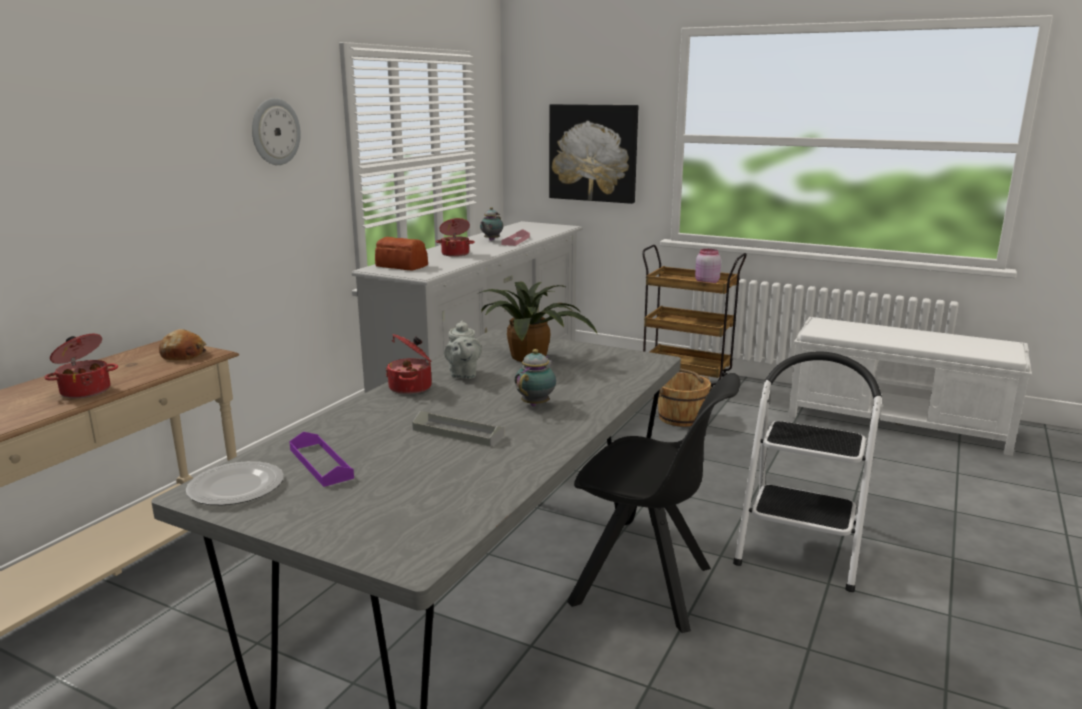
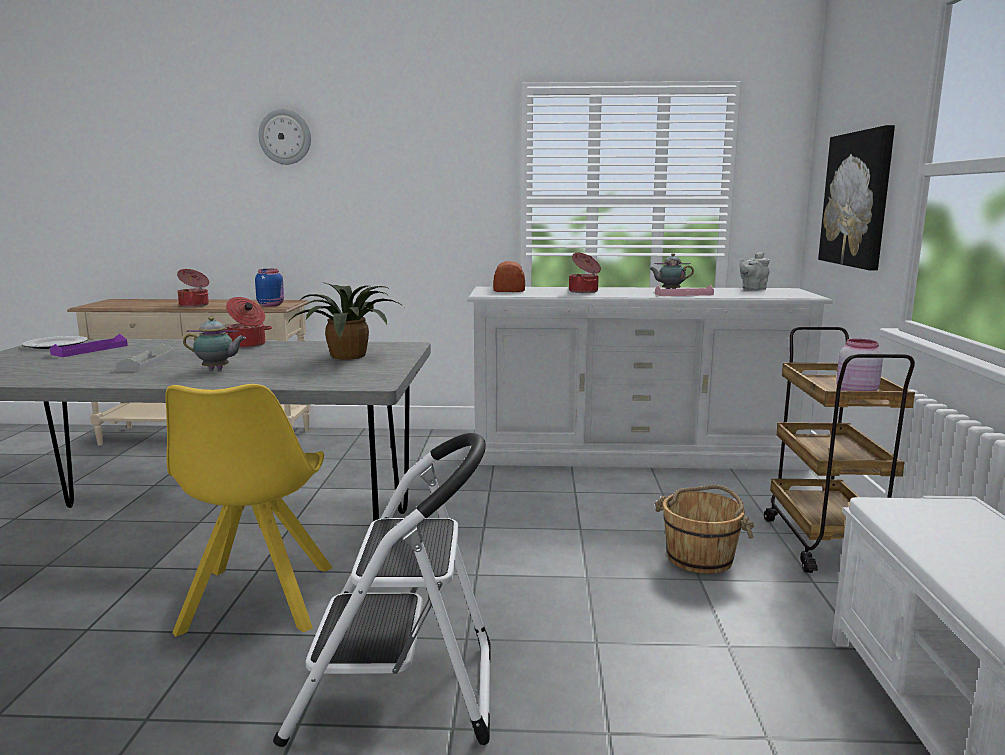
camera: 65 degrees right, 5 degrees down
(183, 354) = (271, 305): bread -> blue jar
(275, 132) = (430, 160): wall clock -> wall clock (285, 137)
(463, 374) = (286, 349): grey teapot -> grey teapot (752, 289)
(645, 586) = (256, 601): black chair -> yellow chair

